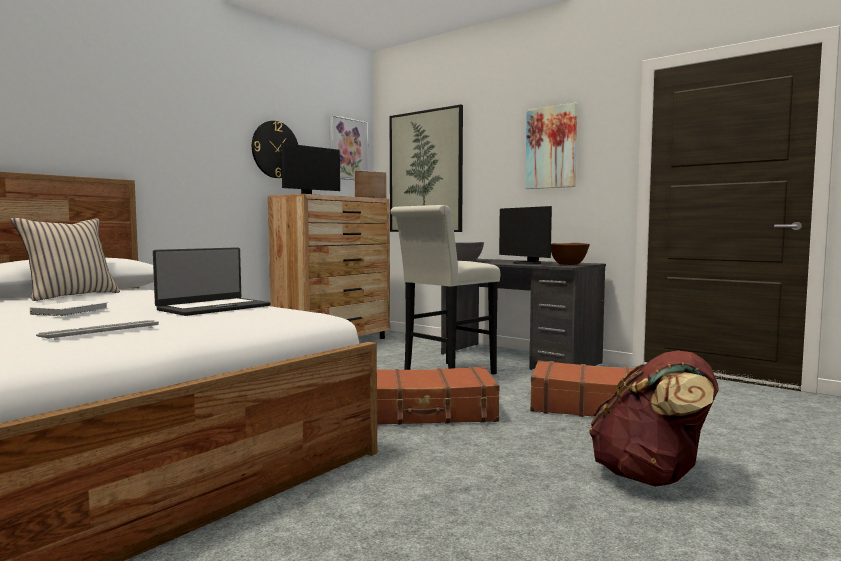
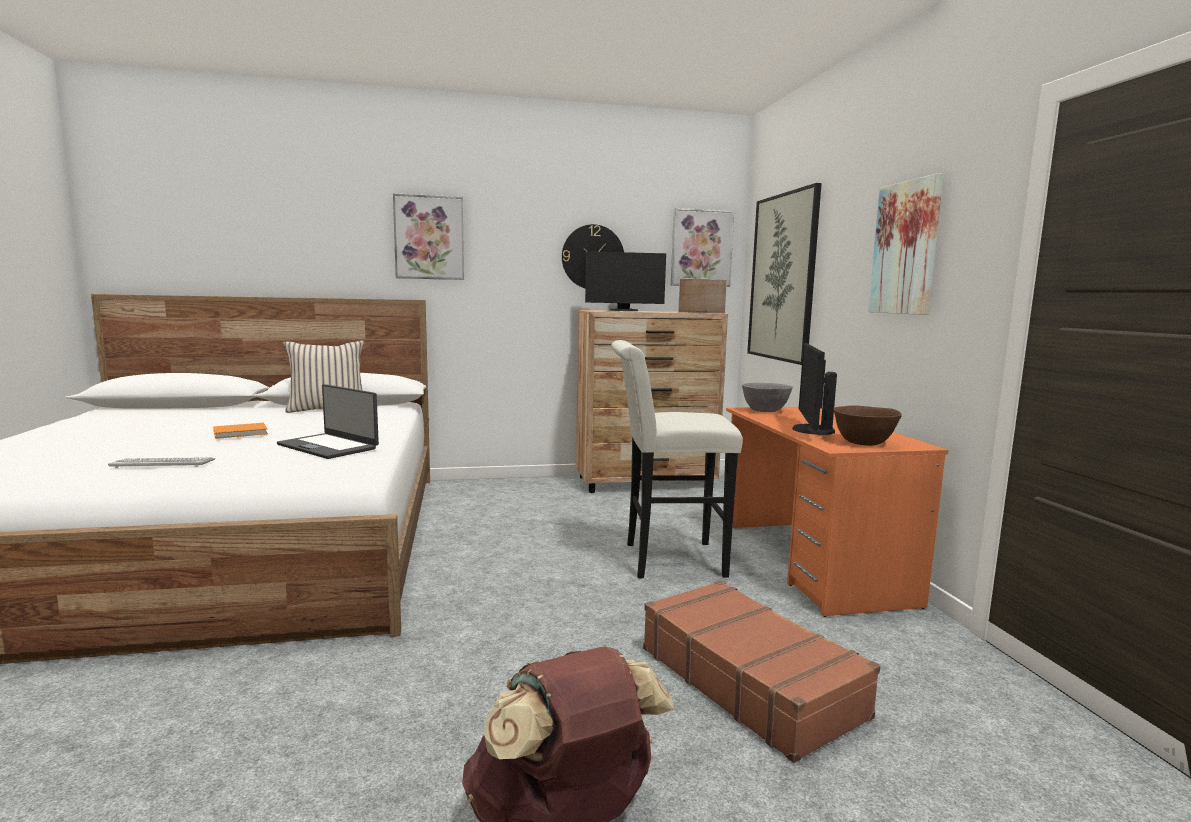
camera: 40 degrees right, 5 degrees up
(72, 311) = (242, 433): white book -> orange book
(132, 116) = (429, 237): none -> picture
(213, 307) = (329, 446): laptop -> laptop turned 45 degrees clockwise
(424, 412) = (538, 604): brown suitcase -> none
(519, 359) = (811, 563): grey desk -> orange desk

